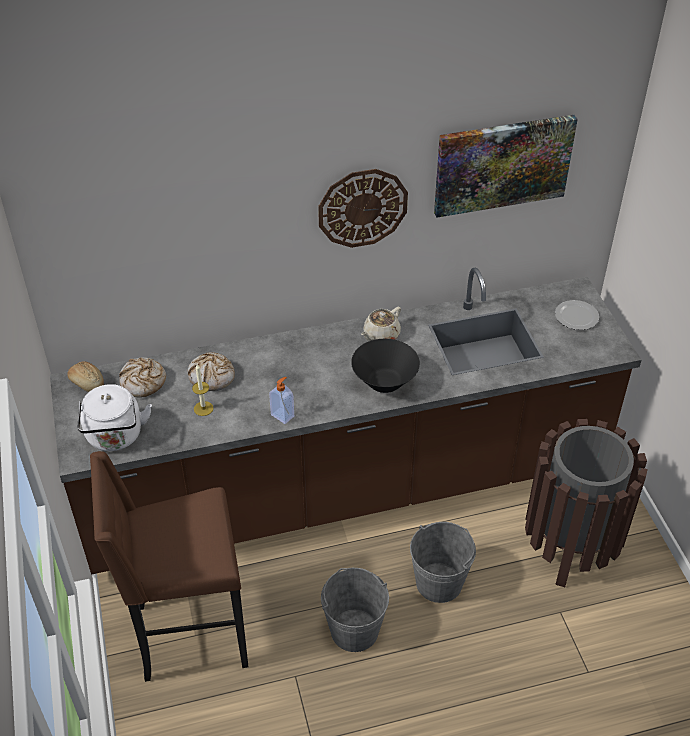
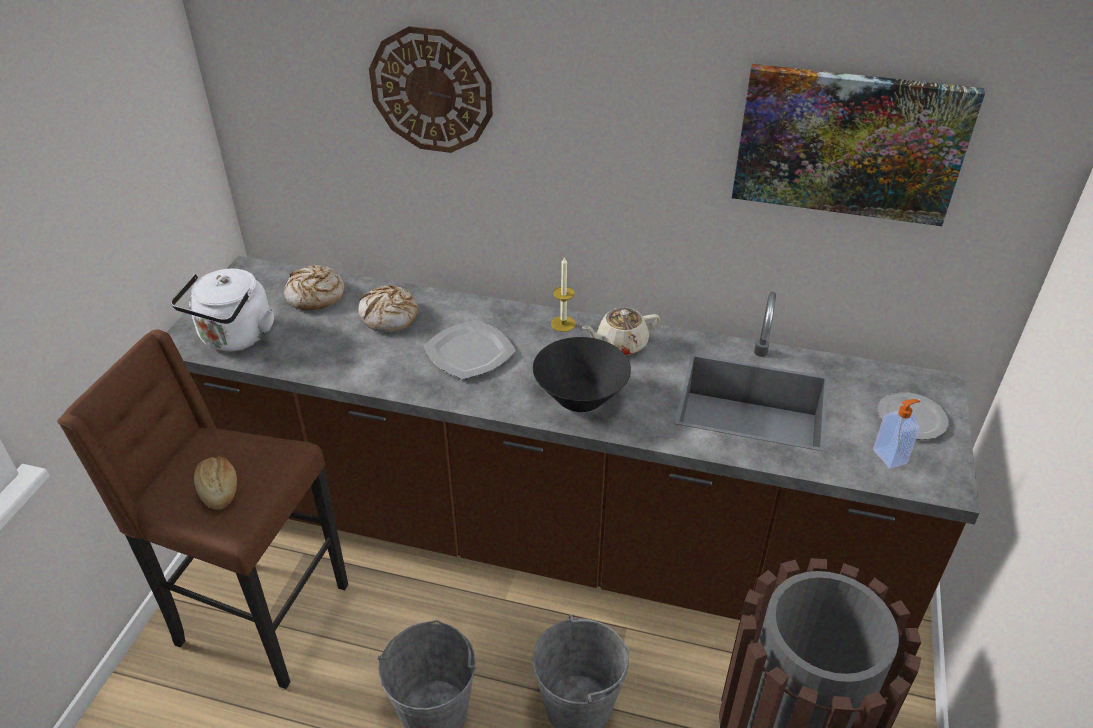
camera: 30 degrees right, 5 degrees down
(87, 383) = (262, 276): bread -> bread (219, 490)
(203, 408) = (349, 345): candle -> candle (563, 324)
(283, 415) = (427, 387): soap dispenser -> soap dispenser (890, 456)
(290, 380) = (469, 353): none -> plate
(362, 208) = (628, 151): wall clock -> wall clock (431, 90)

